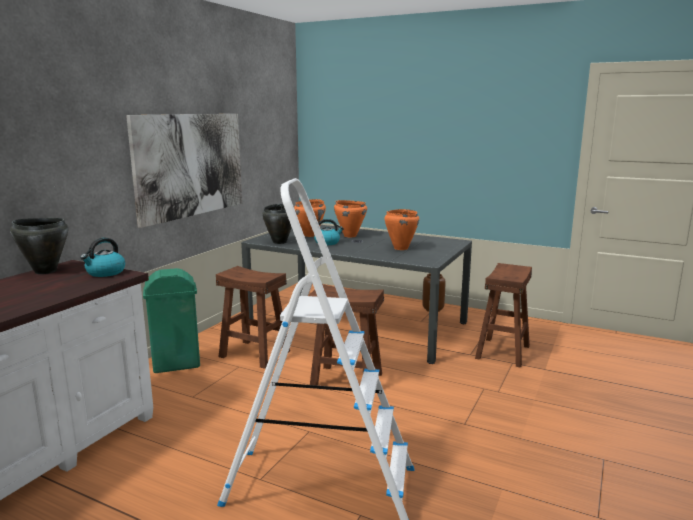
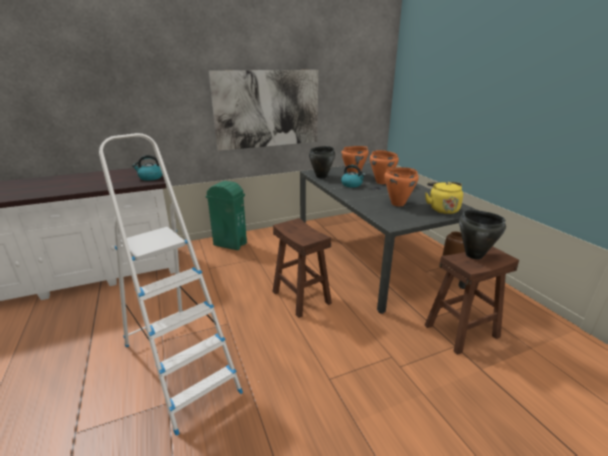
camera: 40 degrees right, 10 degrees up
(45, 271) = (134, 170): black cooking pot -> black cooking pot (473, 255)
(254, 354) = (276, 253): brown stool -> none
(440, 244) = (442, 209): none -> yellow kettle

